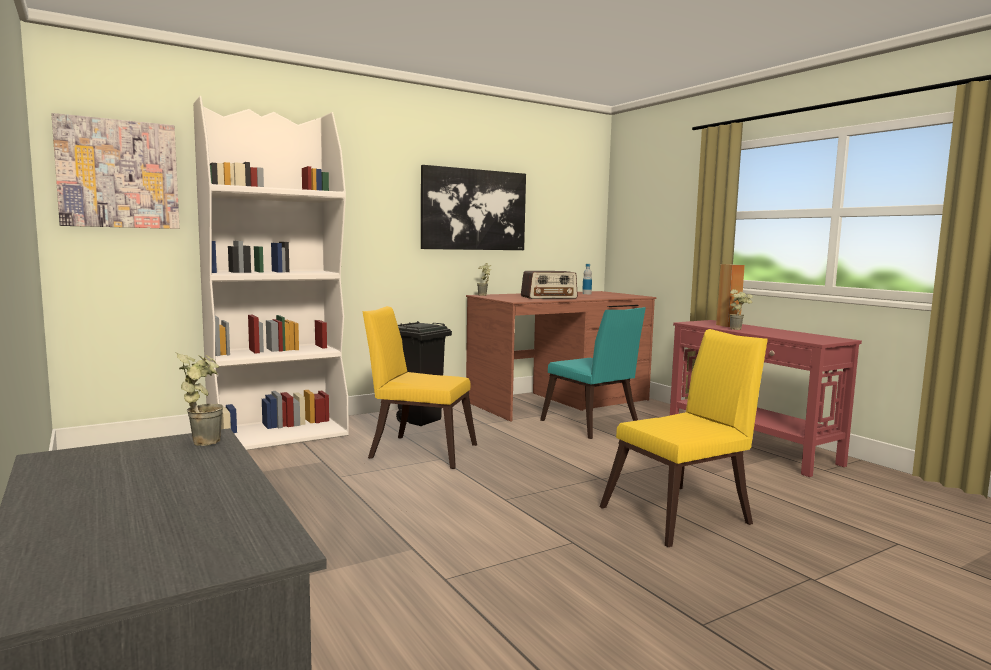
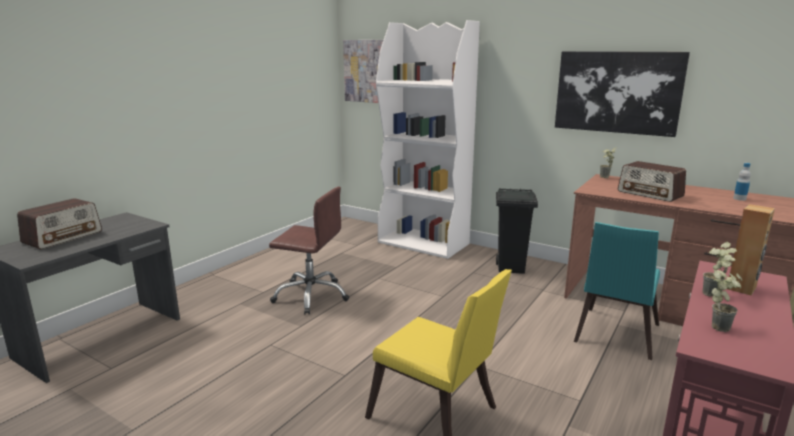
camera: 65 degrees right, 10 degrees up
(104, 515) = (63, 237): none -> radio
(204, 440) = (148, 225): potted plant -> potted plant (719, 326)
(323, 525) = (311, 295): none -> brown office chair
(418, 450) = (448, 285): yellow chair -> none

